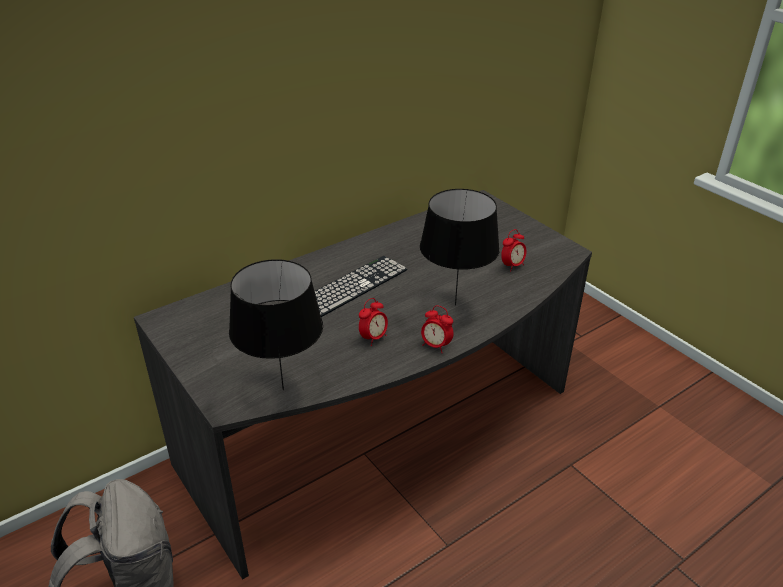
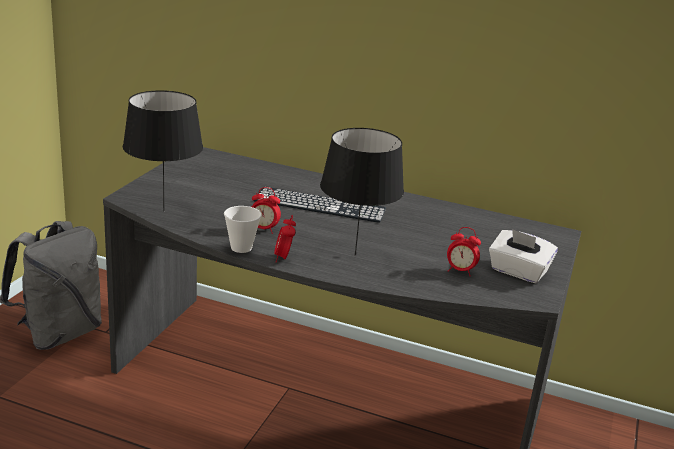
camera: 55 degrees right, 10 degrees down
(399, 364) = (241, 247): none -> cup
(528, 242) = (518, 272): none -> white tissue box

